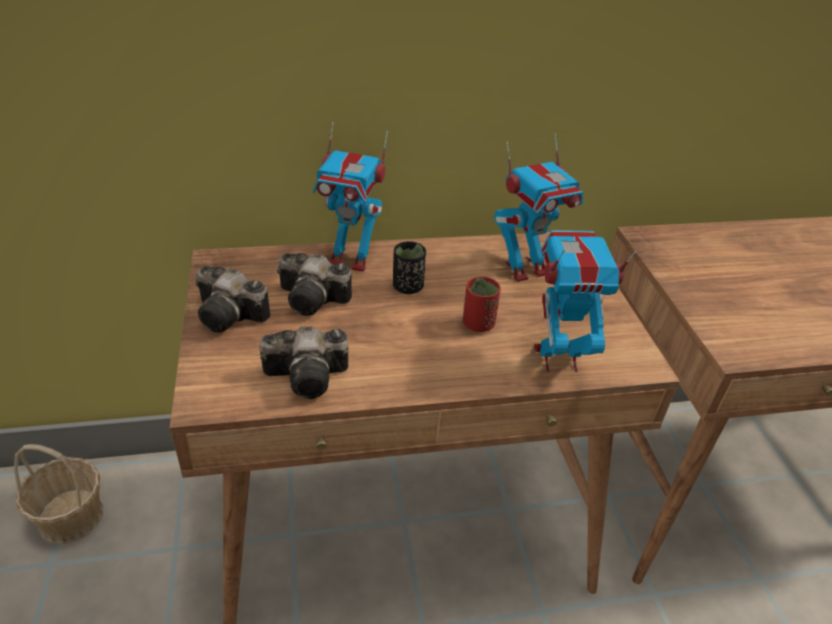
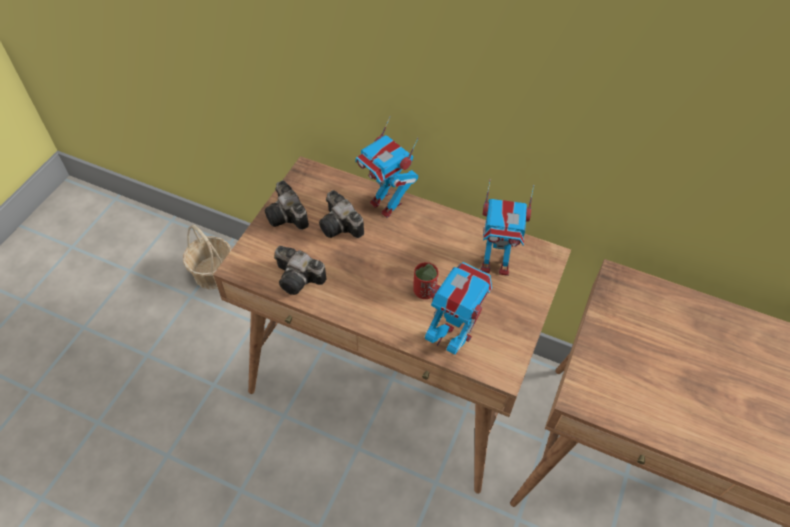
camera: 35 degrees right, 15 degrees up
(407, 287) = (404, 242): black cup -> none

